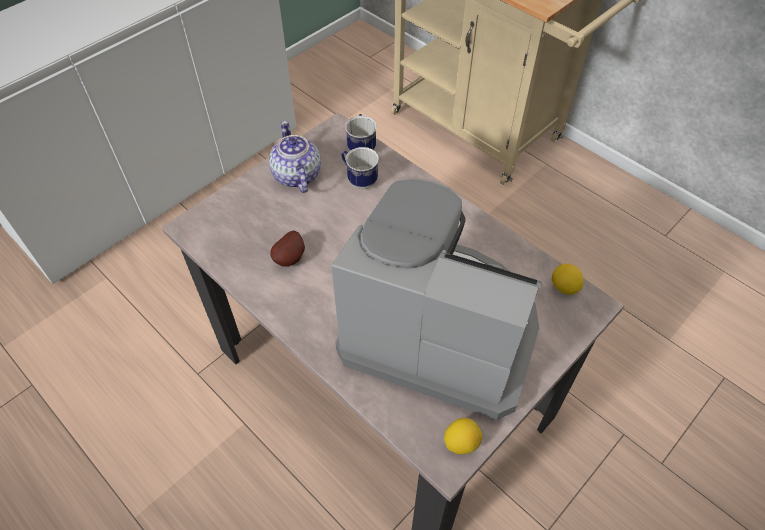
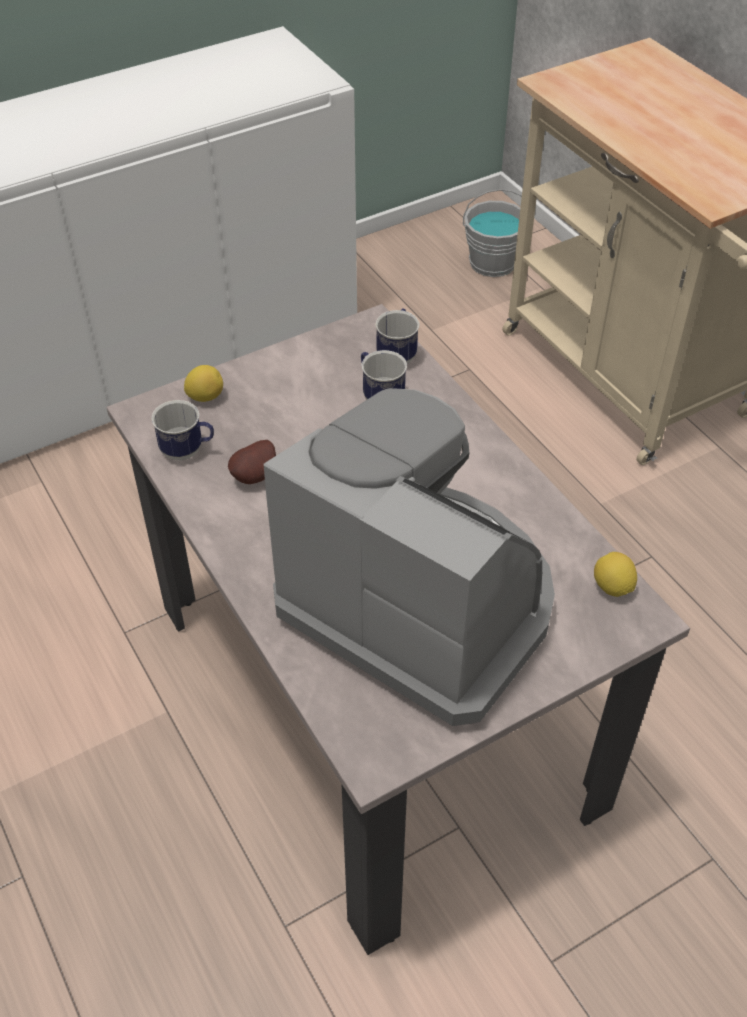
camera: 15 degrees right, 5 degrees down
(234, 249) = (188, 451): none -> mug
(296, 176) = (298, 375): teapot -> none
(371, 68) = (492, 262): none -> grey bucket
(461, 442) = (398, 745): lemon -> lemon (205, 397)

